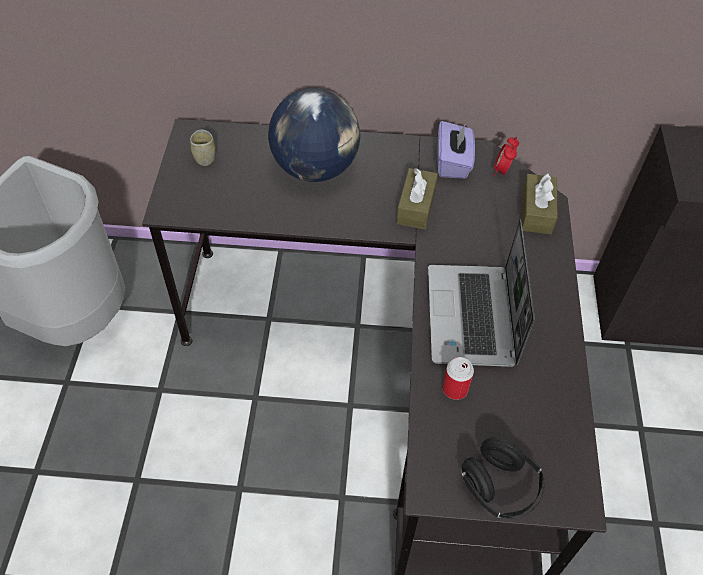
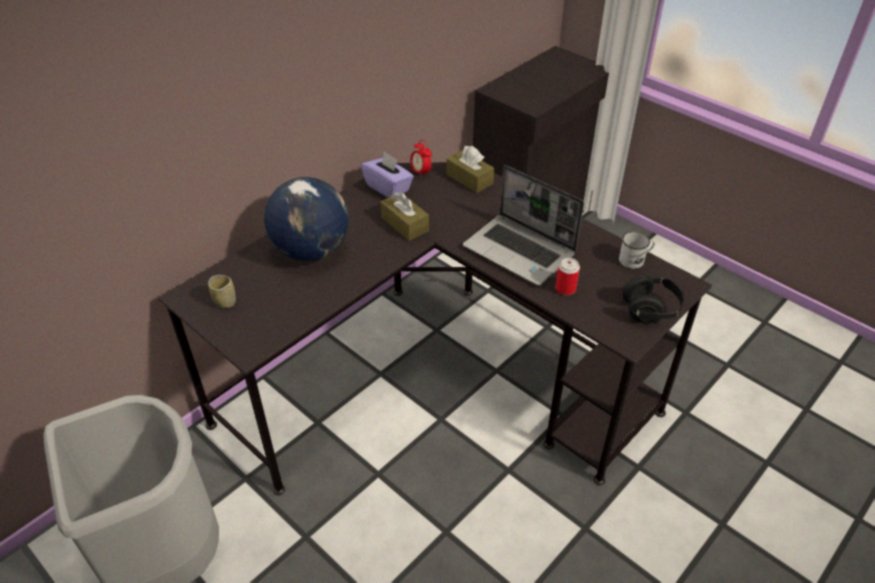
camera: 50 degrees left, 10 degrees down
(567, 428) = (635, 260): none -> white mug

